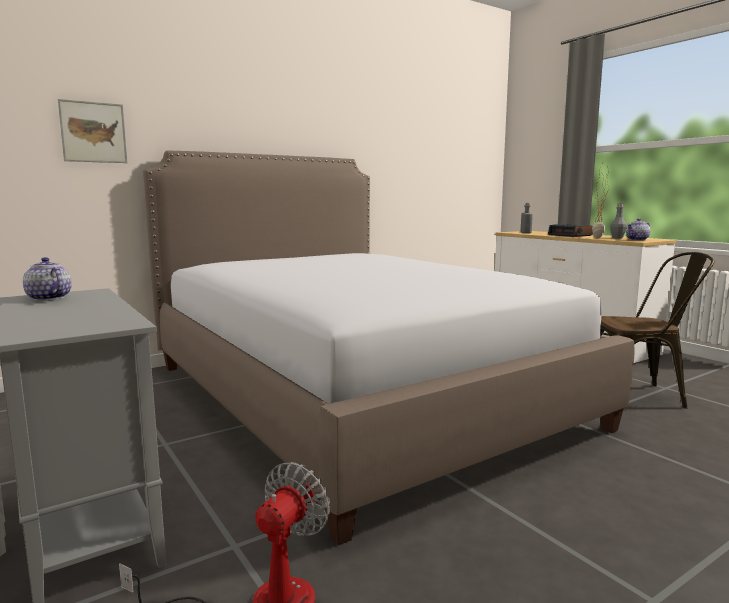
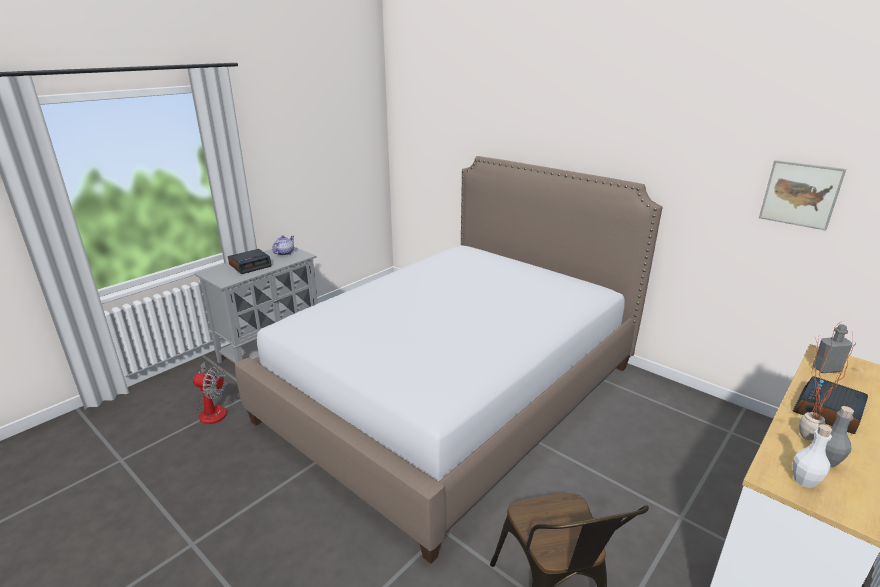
camera: 75 degrees right, 15 degrees up
(64, 312) = (250, 265): none -> alarm clock
(93, 132) = (447, 137): picture -> picture (800, 194)
(637, 239) = (804, 480): teapot -> white bottle

